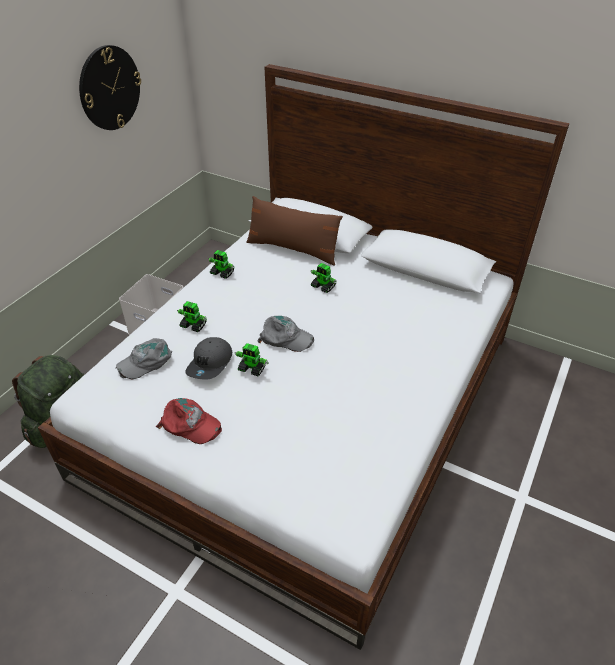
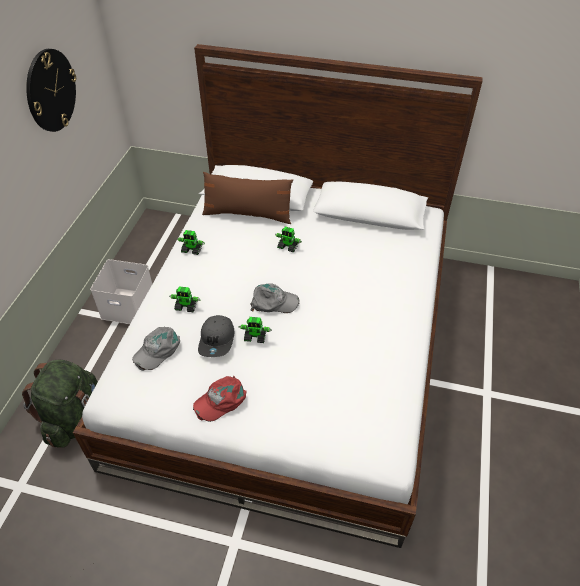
camera: 15 degrees left, 5 degrees up
(190, 425) = (221, 400): red cap -> red cap turned 135 degrees clockwise

